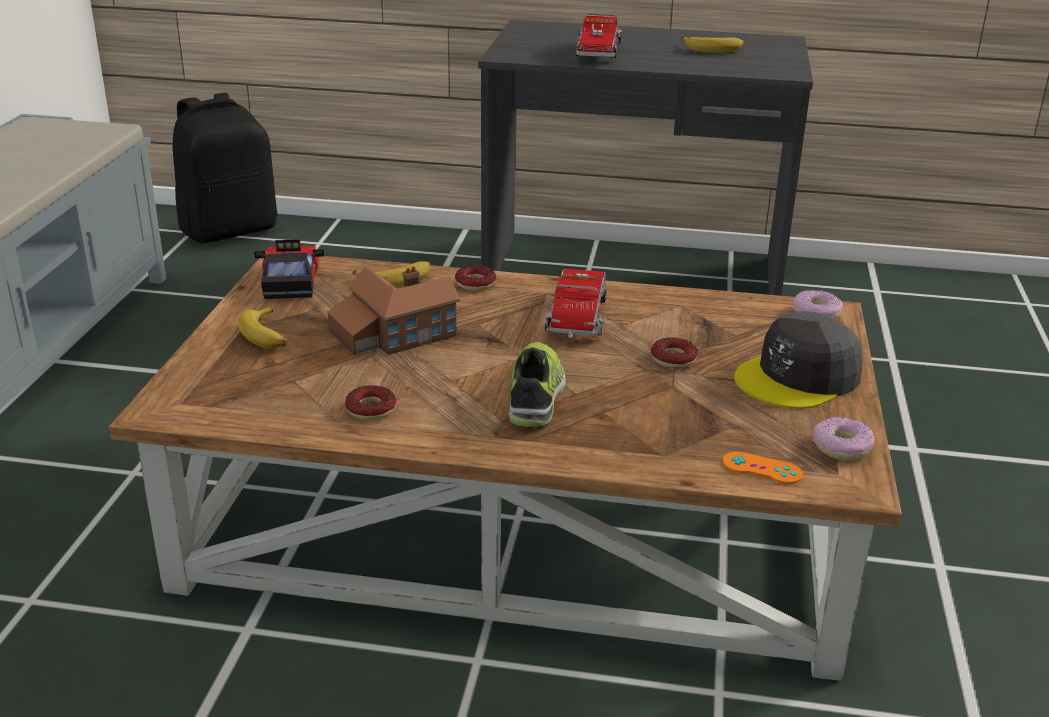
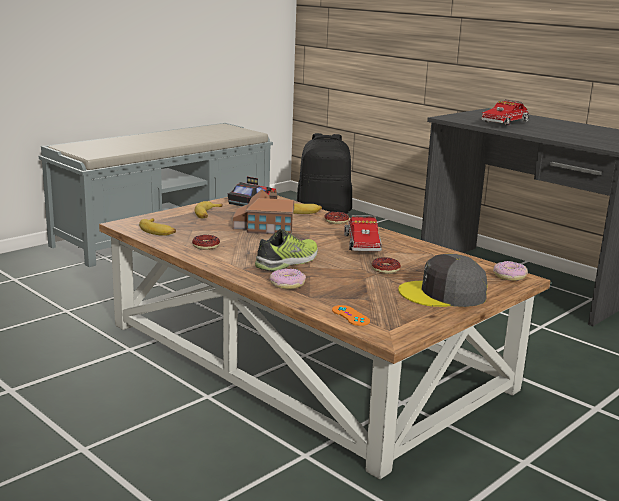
camera: 35 degrees right, 10 degrees down
(577, 321) = (362, 245): toy truck -> toy truck turned 135 degrees clockwise
(713, 49) = (586, 133): banana -> banana (158, 231)
(841, 447) = (412, 322): donut -> donut (287, 284)

